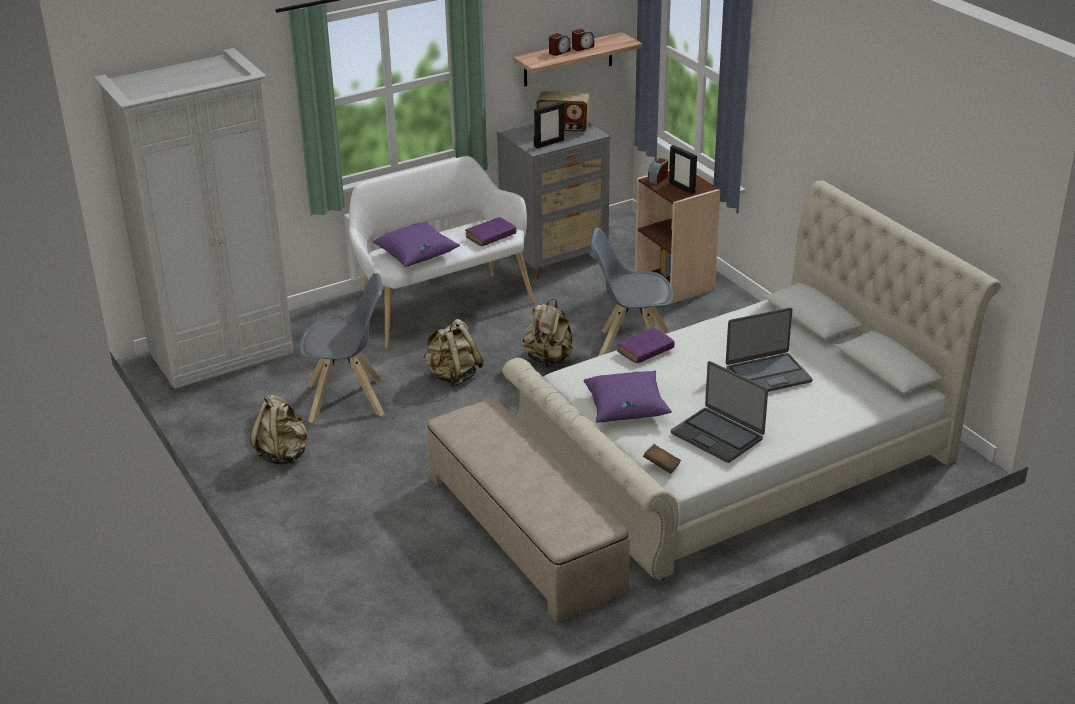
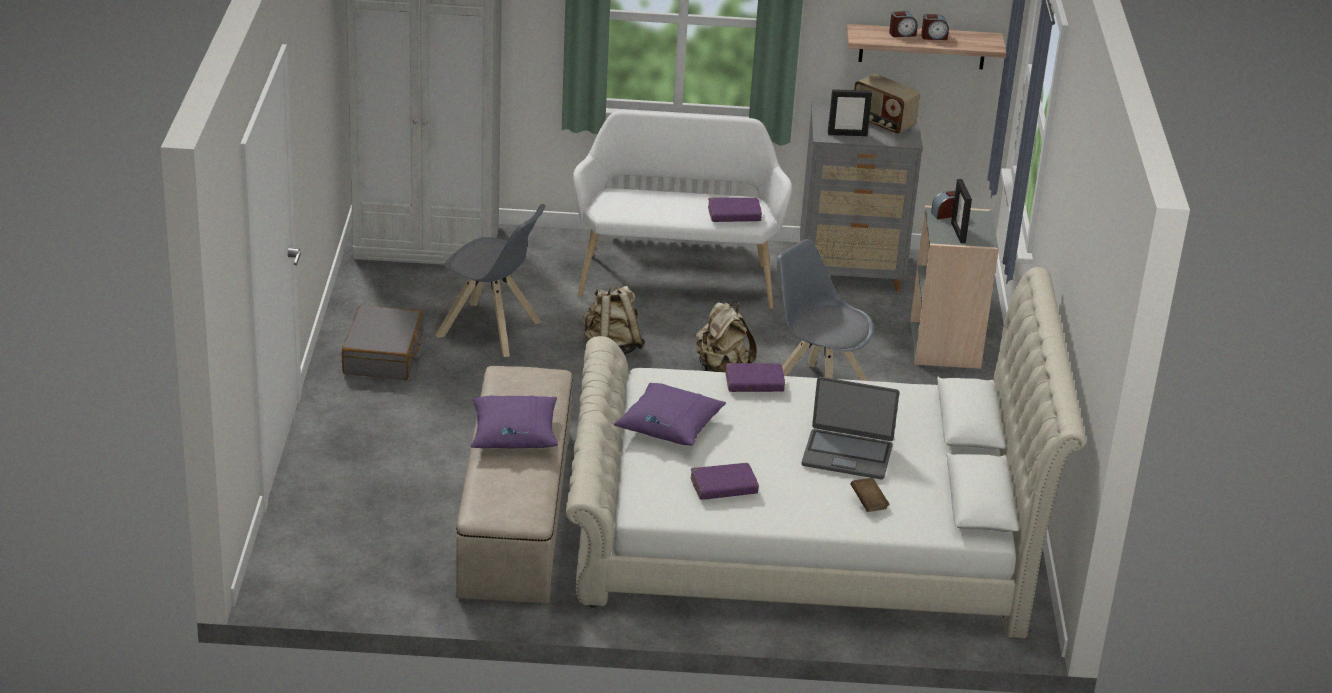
camera: 30 degrees right, 0 degrees up
(283, 454) = (384, 355): beige backpack -> grey suitcase
(416, 255) = (640, 207): purple pillow -> purple pillow (514, 435)
(661, 466) = (637, 491): brown book -> brown book (868, 503)
(675, 283) = (946, 346): brown bookcase -> grey bookcase
(717, 435) = (723, 487): laptop -> purple book

